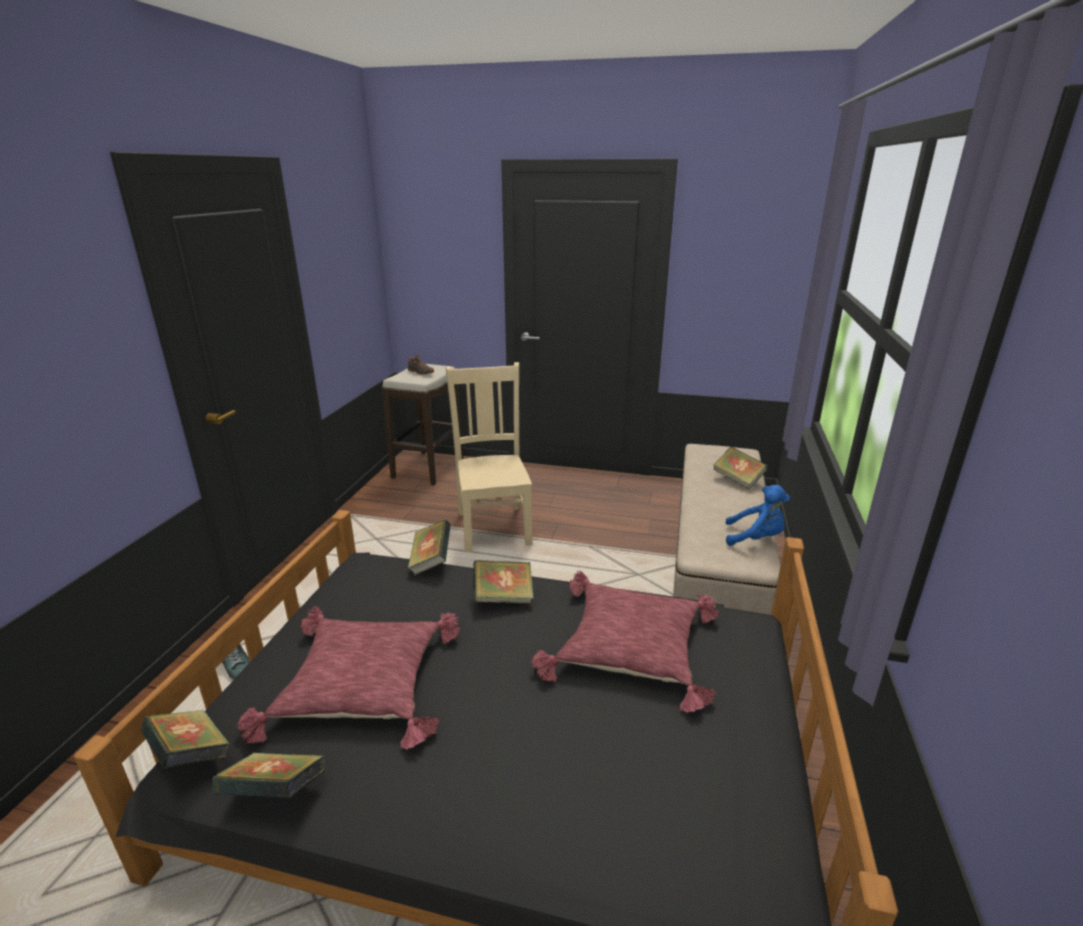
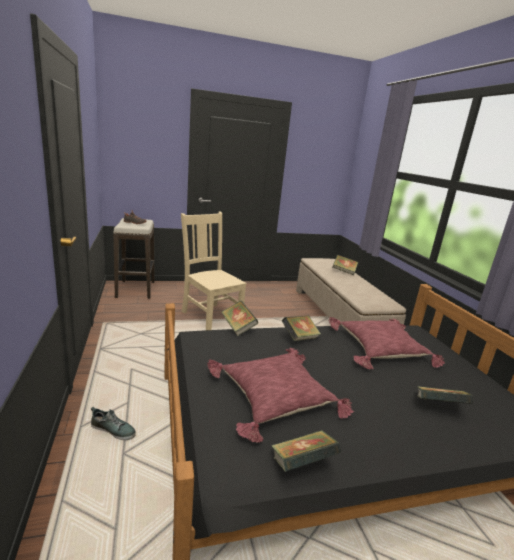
camera: 30 degrees left, 5 degrees down
(191, 756) = (222, 465): book -> book (438, 407)
(755, 538) = (379, 294): blue plush toy -> none

